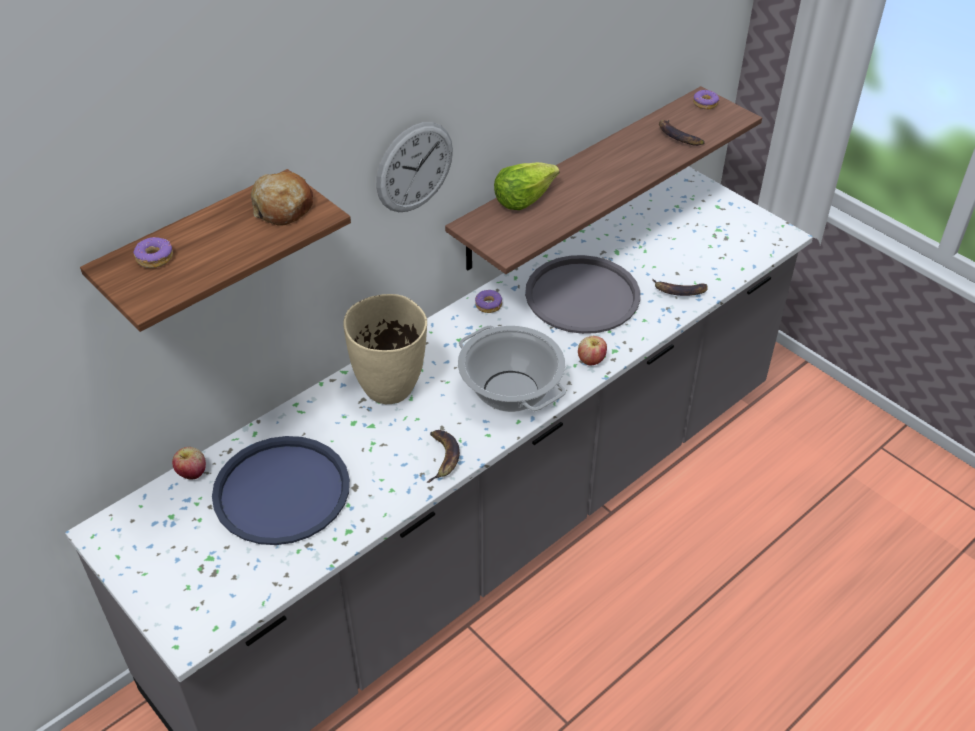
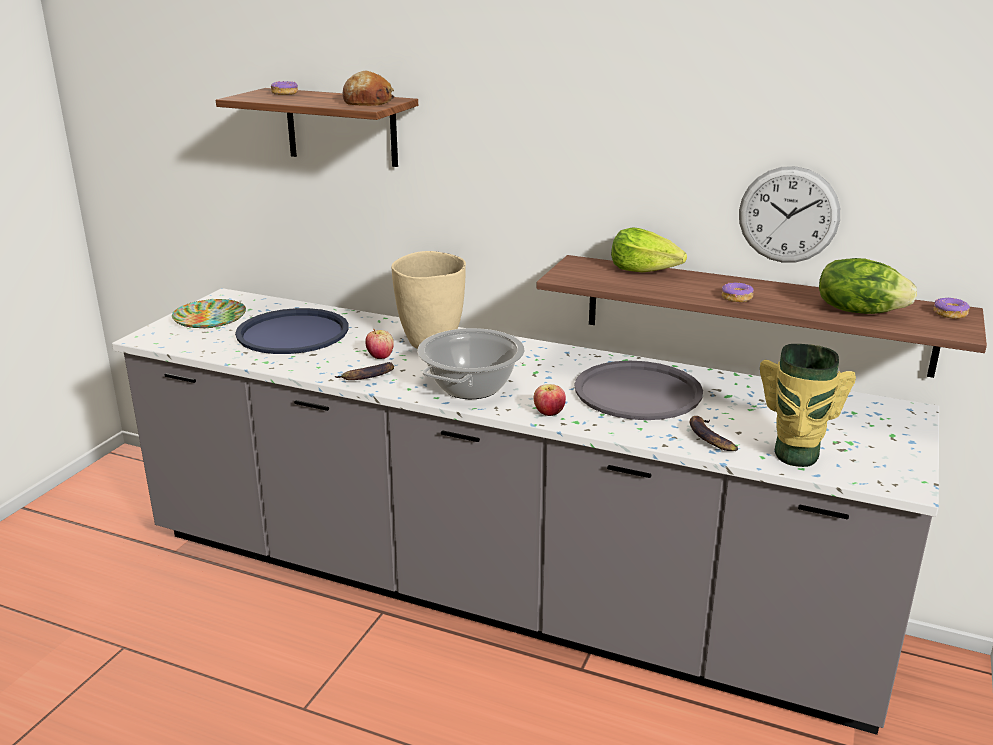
camera: 65 degrees right, 20 degrees down
(174, 560) = (210, 319): none -> plate
(192, 473) = (292, 305): apple -> apple (380, 356)
(414, 167) = (538, 170): wall clock -> wall clock (788, 215)
(488, 305) = (573, 356): donut -> donut (736, 298)
(677, 137) = (859, 311): banana -> lettuce
(724, 263) = (795, 455): none -> vase

